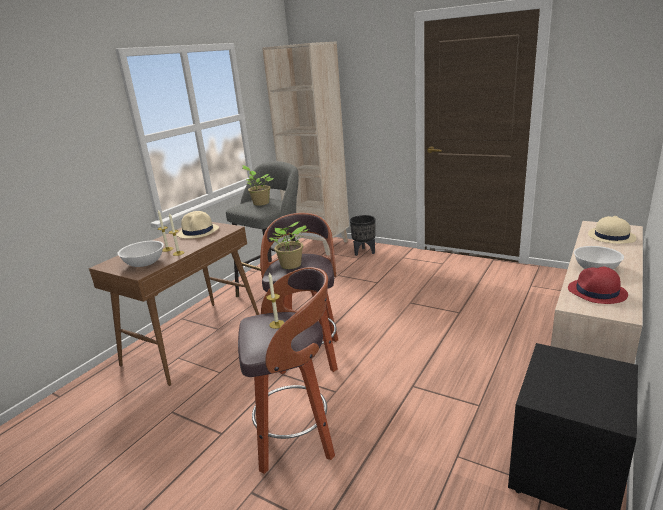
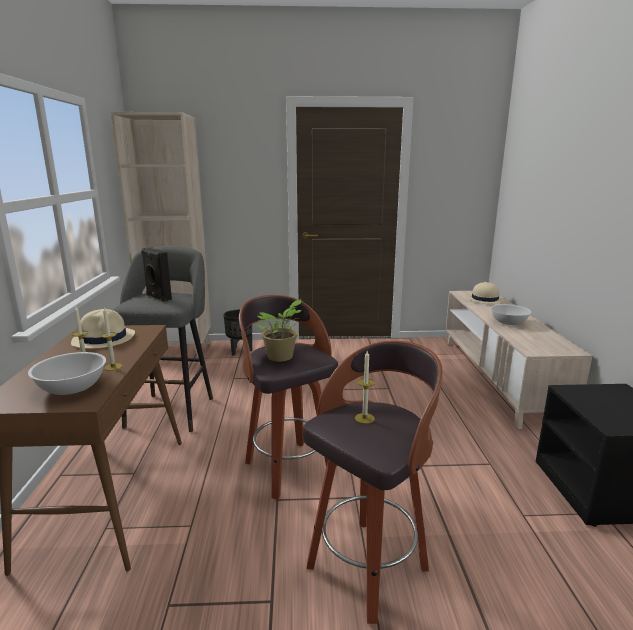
camera: 35 degrees left, 5 degrees down
(260, 203) = (158, 297): potted plant -> black speaker
(596, 292) = (534, 339): red hat -> none

